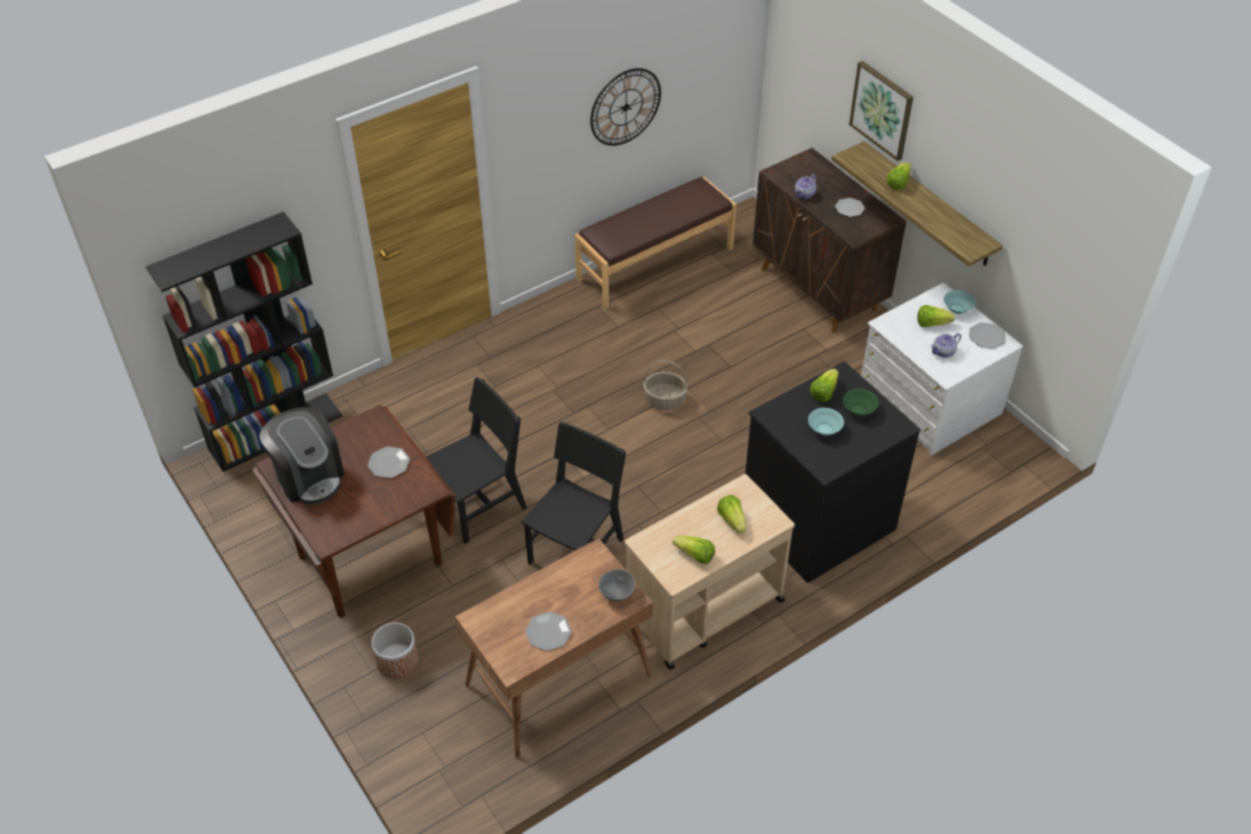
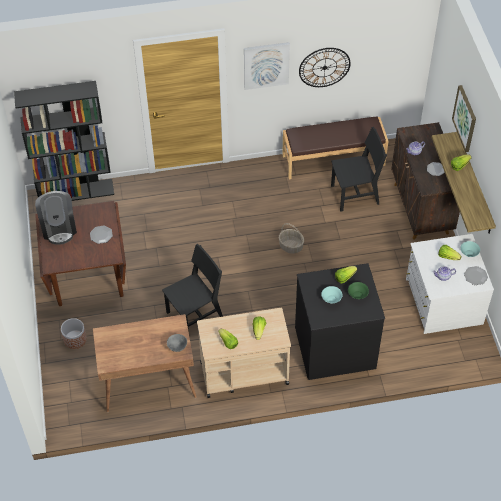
camera: 25 degrees right, 5 degrees up
(478, 506) = (158, 271): black chair -> black chair (355, 195)
(543, 121) = (266, 65): none -> picture
(548, 632) = (132, 354): plate -> none

